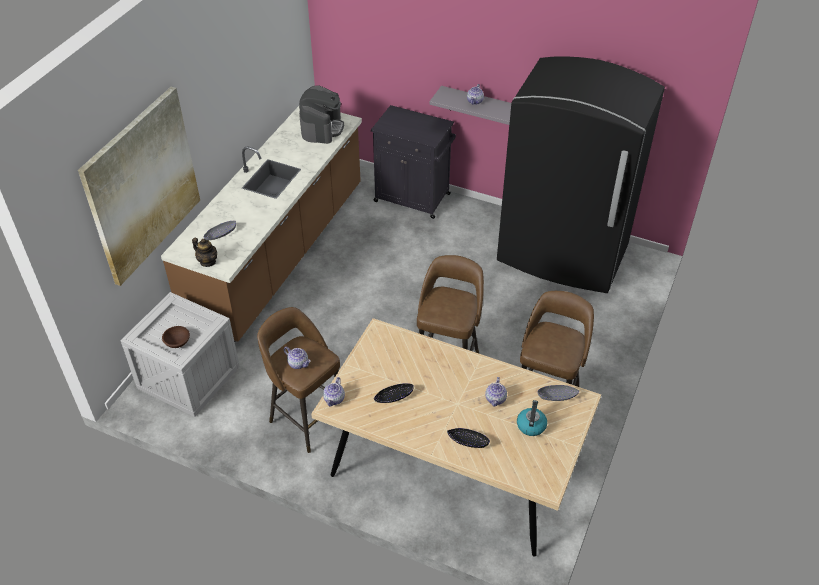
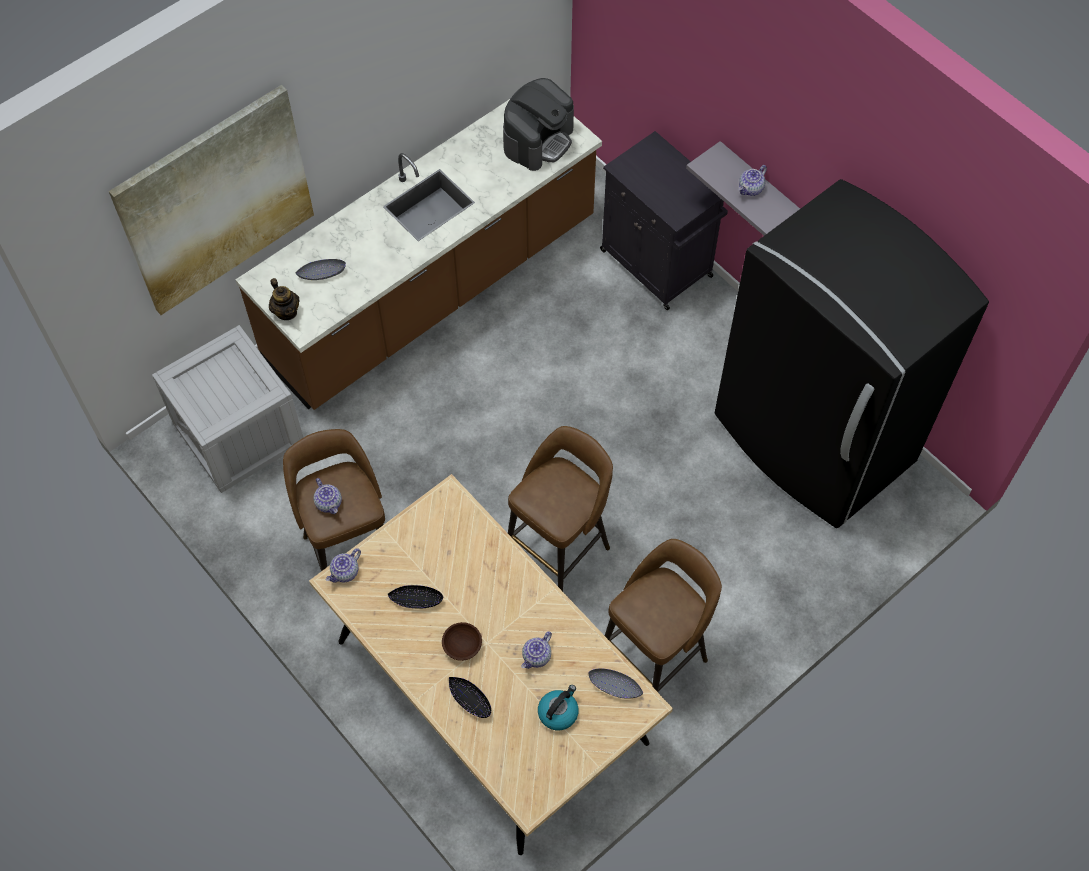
camera: 25 degrees right, 15 degrees up
(177, 342) = (216, 402): brown bowl -> brown bowl (462, 645)

